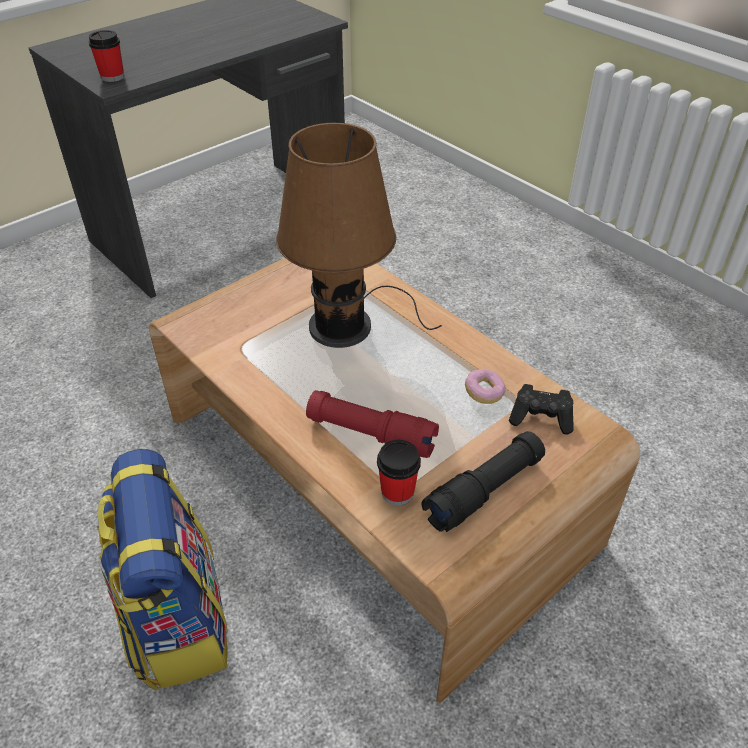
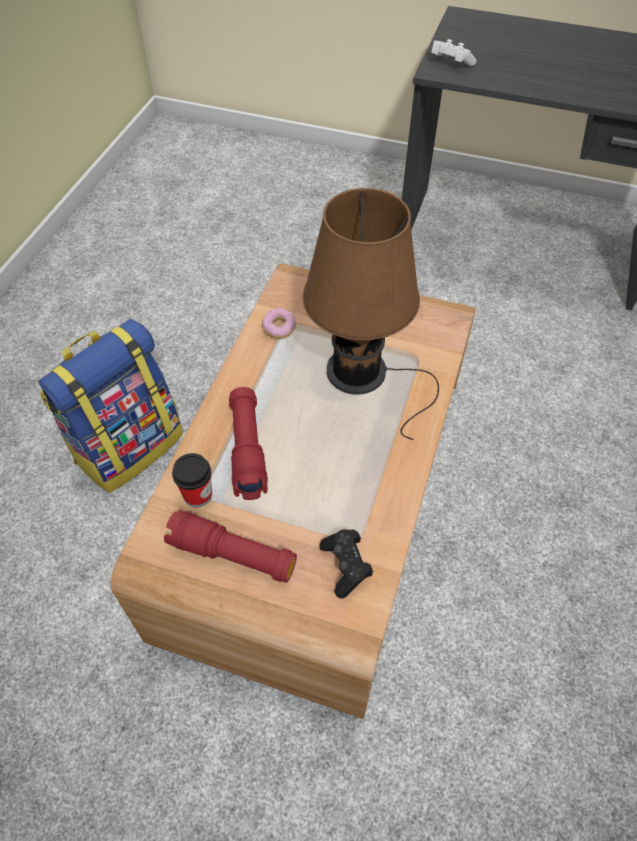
camera: 60 degrees right, 10 degrees up
(112, 77) = (450, 63): cup -> white game controller
(484, 393) = (348, 508): donut -> donut (279, 329)
(484, 491) = (232, 555): black flashlight -> red flashlight

